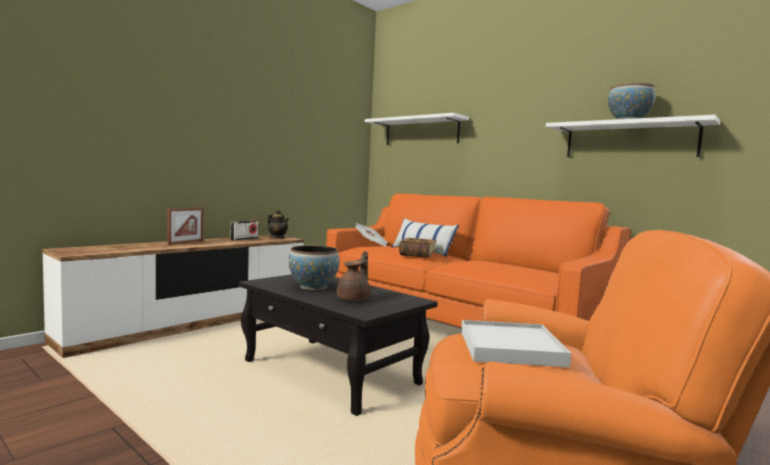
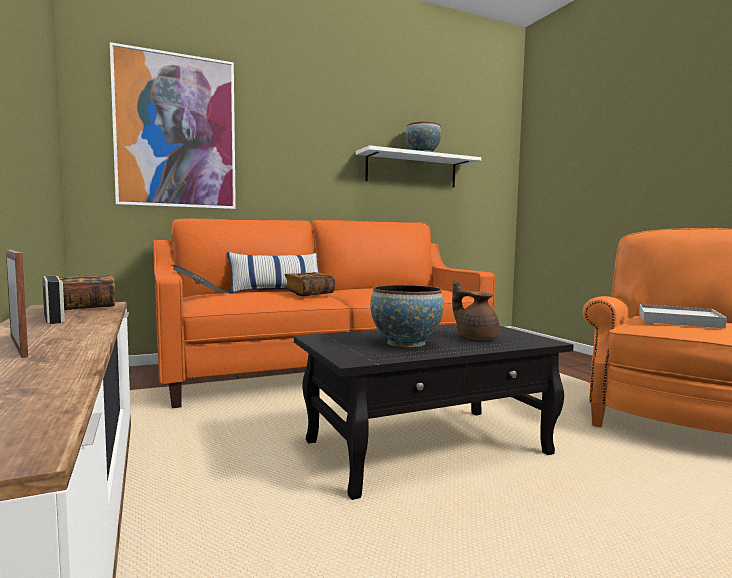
camera: 65 degrees left, 0 degrees up
(277, 238) = (83, 307): teapot -> book
(421, 132) = (176, 131): white shelf -> picture

